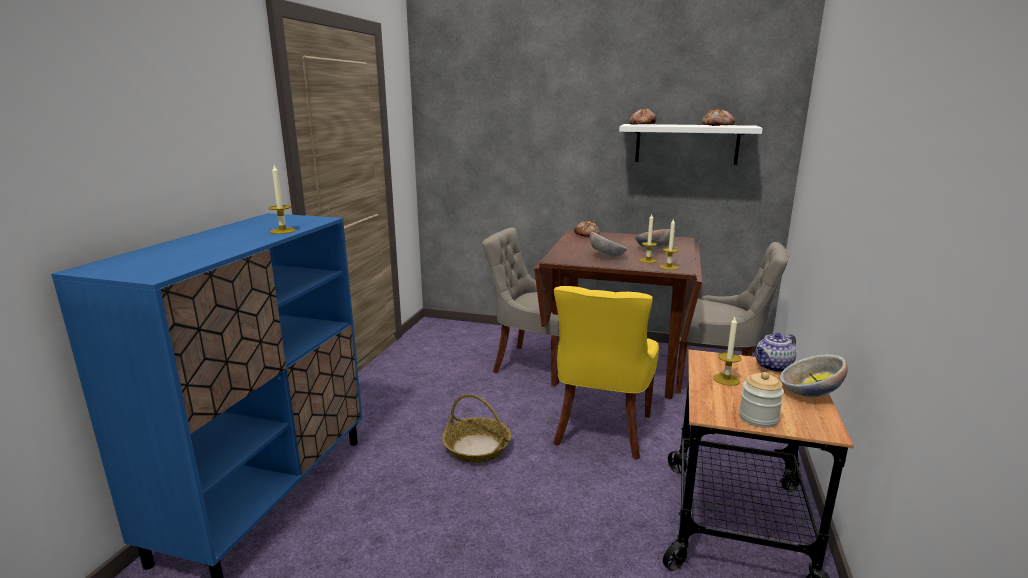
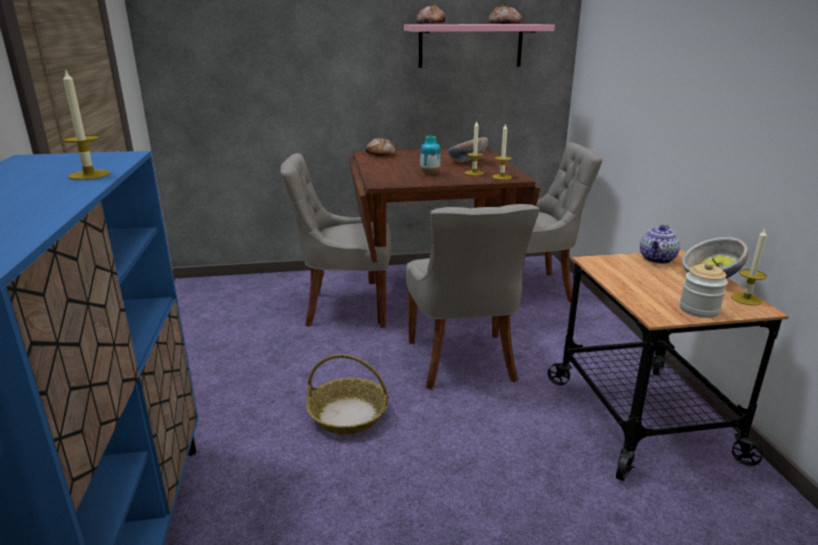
camera: 25 degrees left, 5 degrees up
(601, 431) = (463, 362): yellow chair -> grey chair
(607, 256) = (430, 174): bowl -> vase
(686, 144) = (470, 45): white shelf -> pink shelf
(726, 379) = (635, 279): candle -> candle (746, 299)

